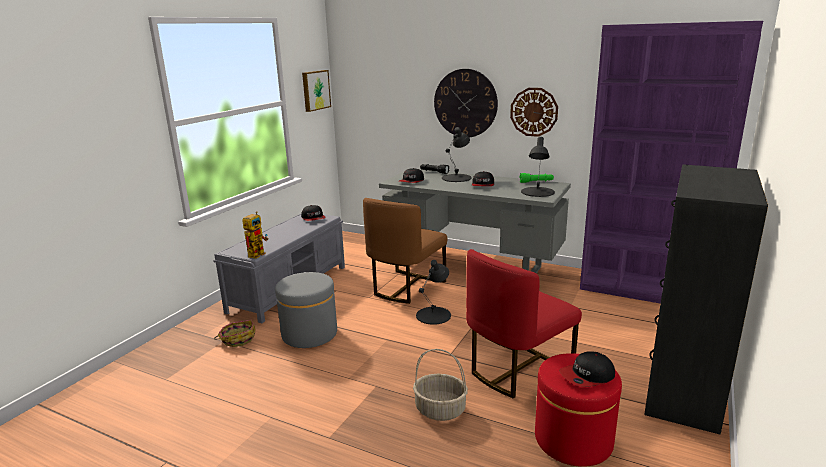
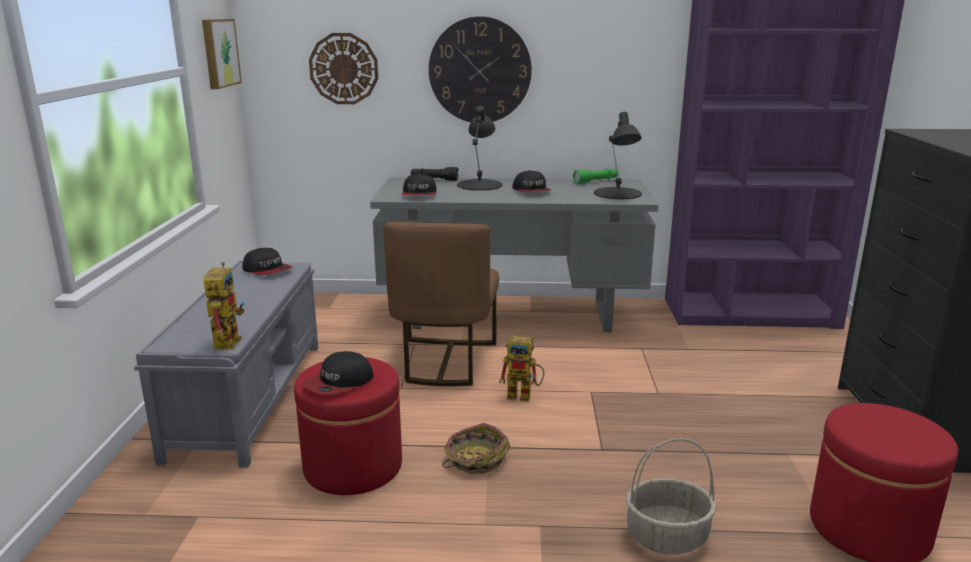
camera: 25 degrees left, 0 degrees up
(238, 339) = (224, 506): basket -> basket (475, 459)
(309, 334) = (353, 467): grey ottoman -> red ottoman
(434, 315) = (524, 395): black table lamp -> toy robot
(517, 369) = (709, 449): red chair -> none
(534, 112) = (586, 80): wall clock -> wall clock (344, 69)
(587, 376) = (904, 431): cap -> cap (339, 383)

